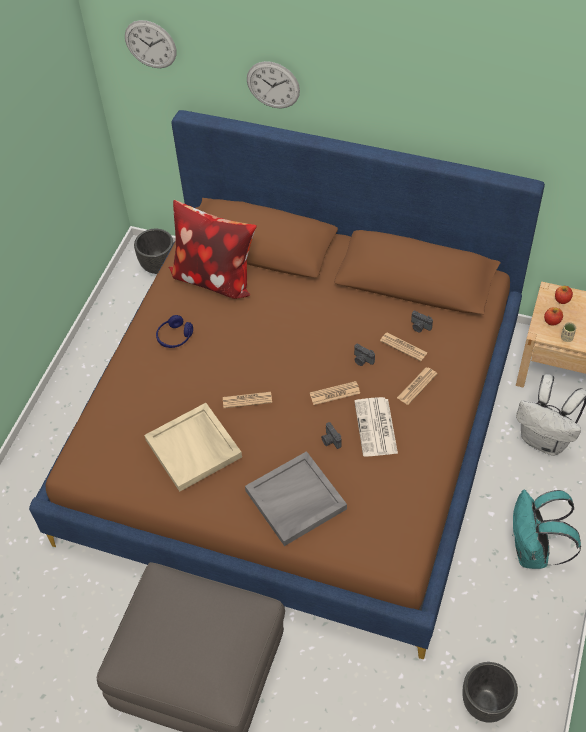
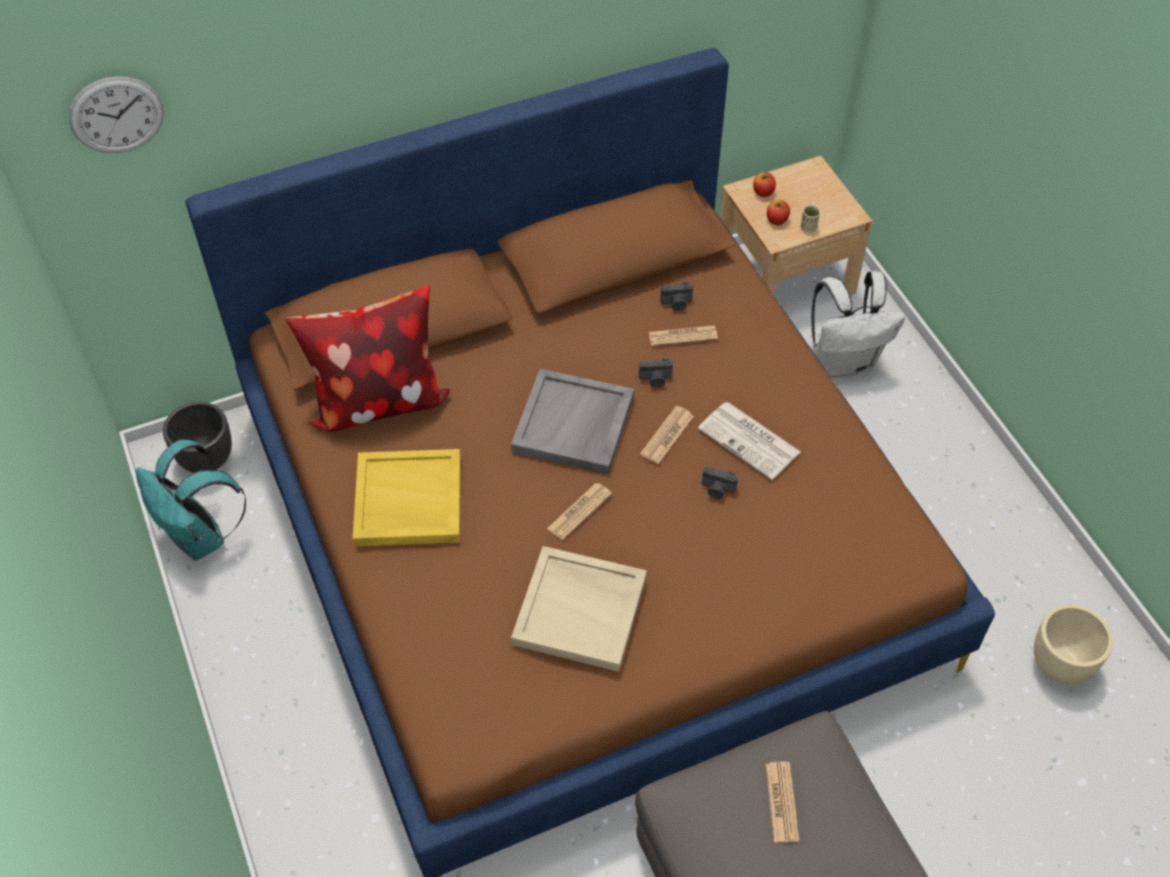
camera: 45 degrees left, 0 degrees up
(175, 337) = (407, 501): blue headphones -> yellow tray
(273, 85) = (327, 88): wall clock -> none
(295, 501) = (754, 581): grey tray -> grey tray (574, 425)
(417, 386) = (741, 368): newspaper -> newspaper (781, 802)
(485, 704) = (1060, 665): black planter -> beige planter
(533, 551) = (947, 481): turquoise backpack -> turquoise backpack (201, 536)

